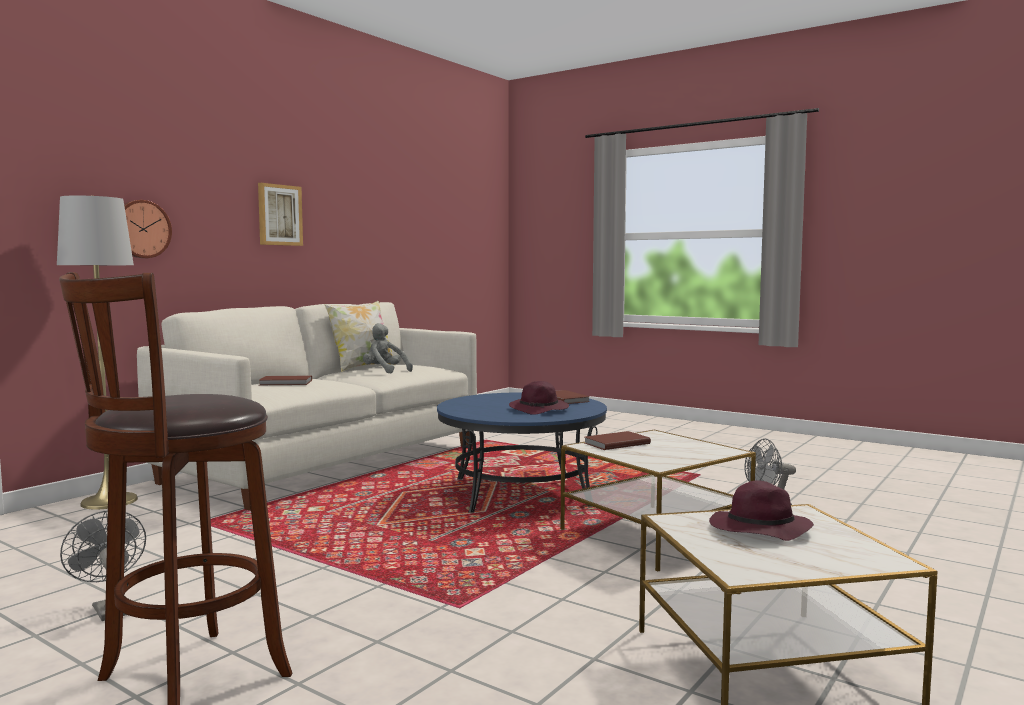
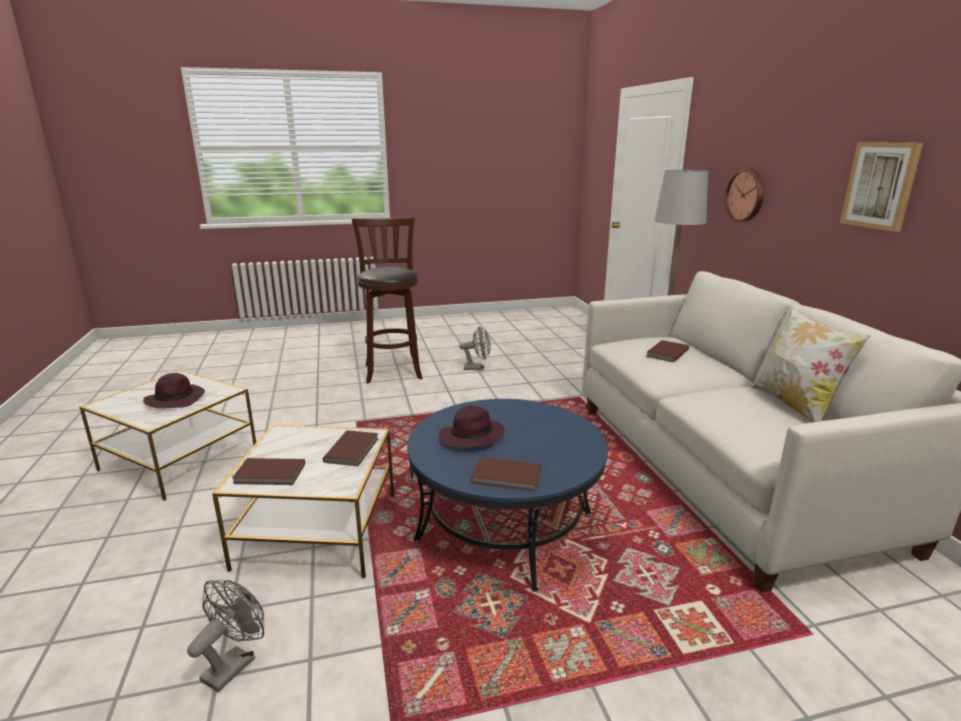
camera: 130 degrees right, 15 degrees up
(384, 371) = (739, 407): grey plush toy -> none
(700, 448) = (270, 474): none -> brown book

